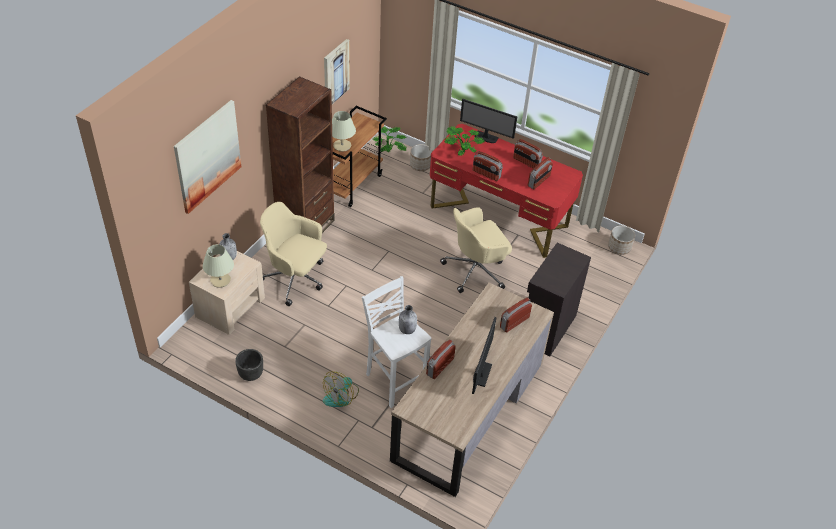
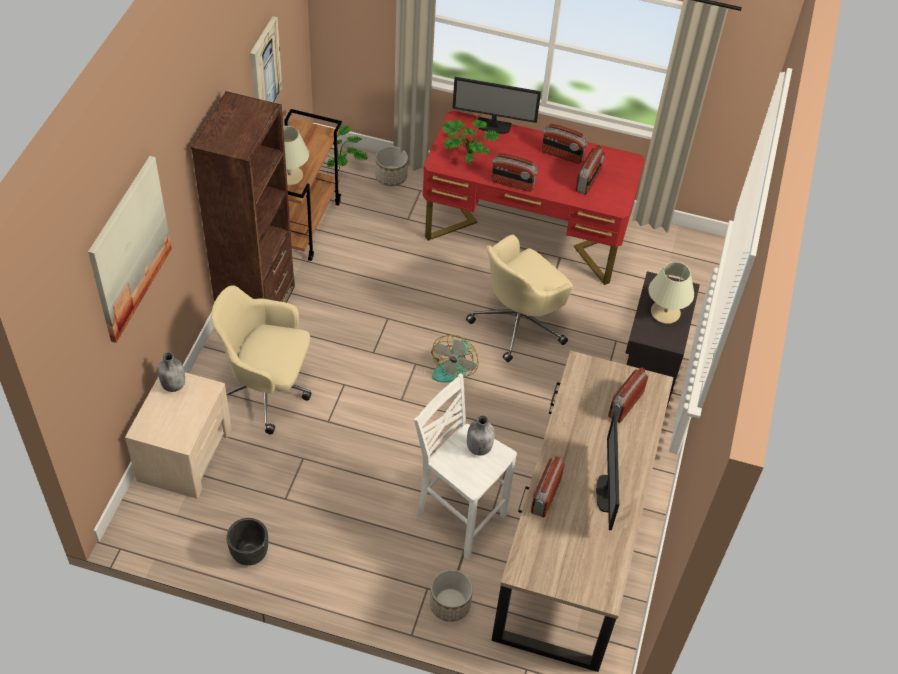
camera: 15 degrees left, 5 degrees up
(220, 280) = (172, 424): beige table lamp -> beige table lamp (665, 312)
(341, 396) = (391, 556): fan -> fan (453, 366)
(619, 247) = (701, 249): planter -> planter (450, 604)

